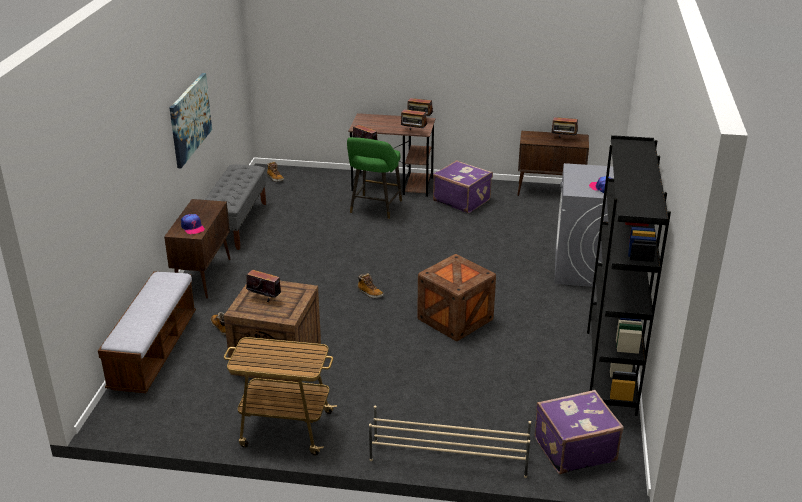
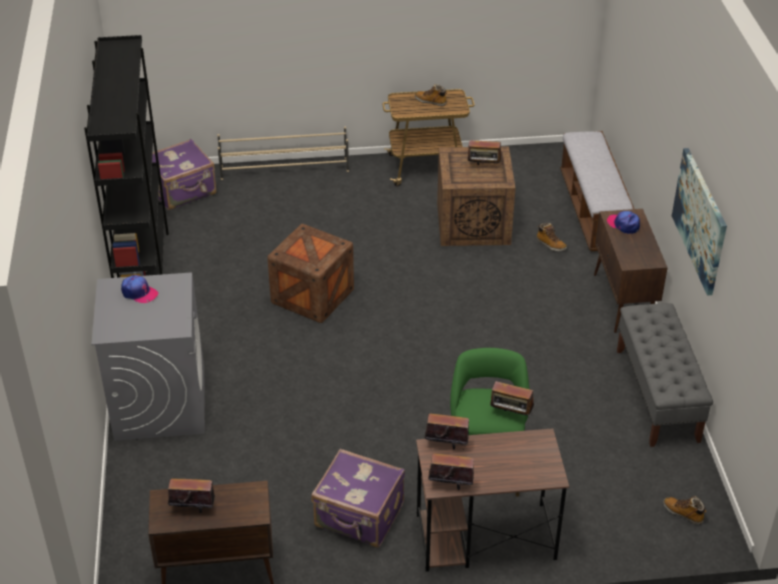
camera: 165 degrees right, 10 degrees up
(370, 293) = (420, 313): boot -> boot (431, 101)

